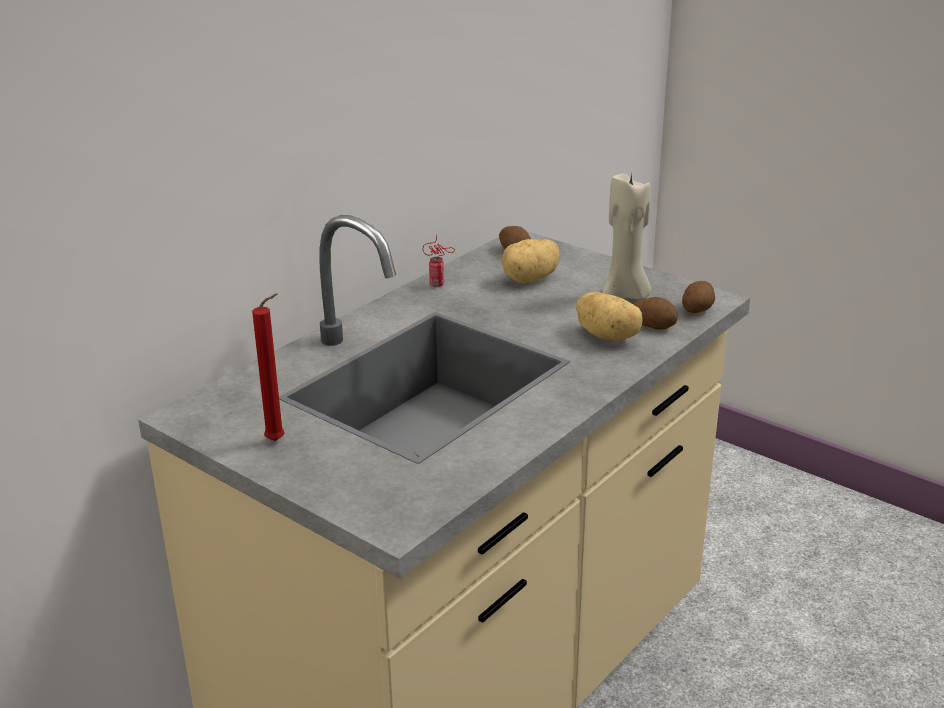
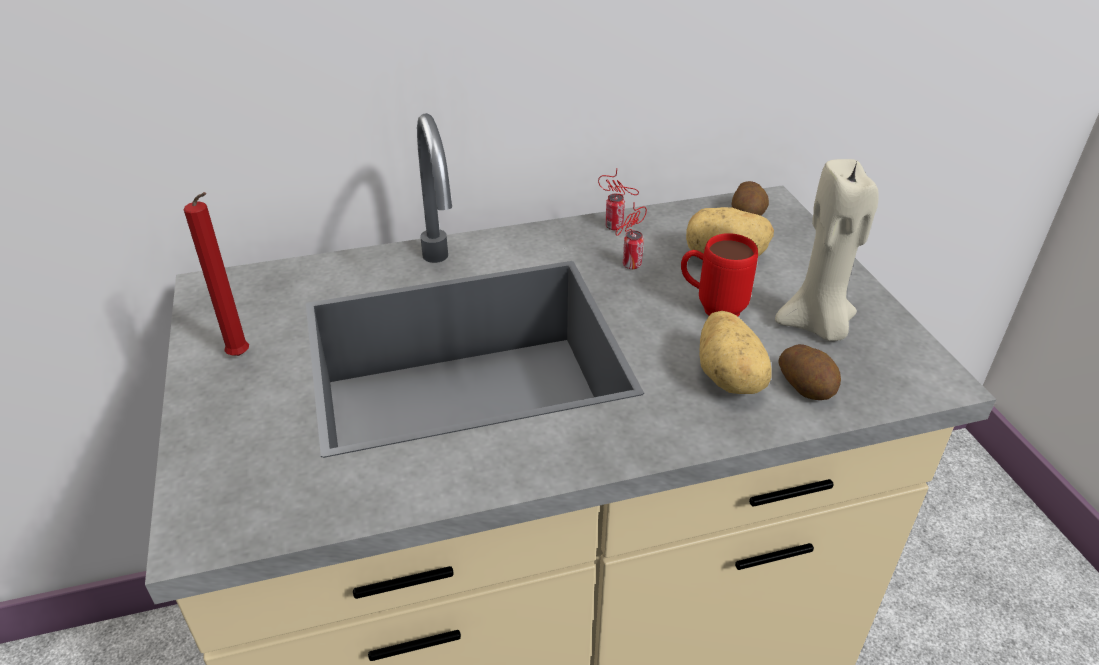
camera: 35 degrees right, 10 degrees up
(477, 302) = (630, 266): none -> can
(555, 307) = (711, 308): none -> red mug
(698, 309) = (896, 387): potato -> none

